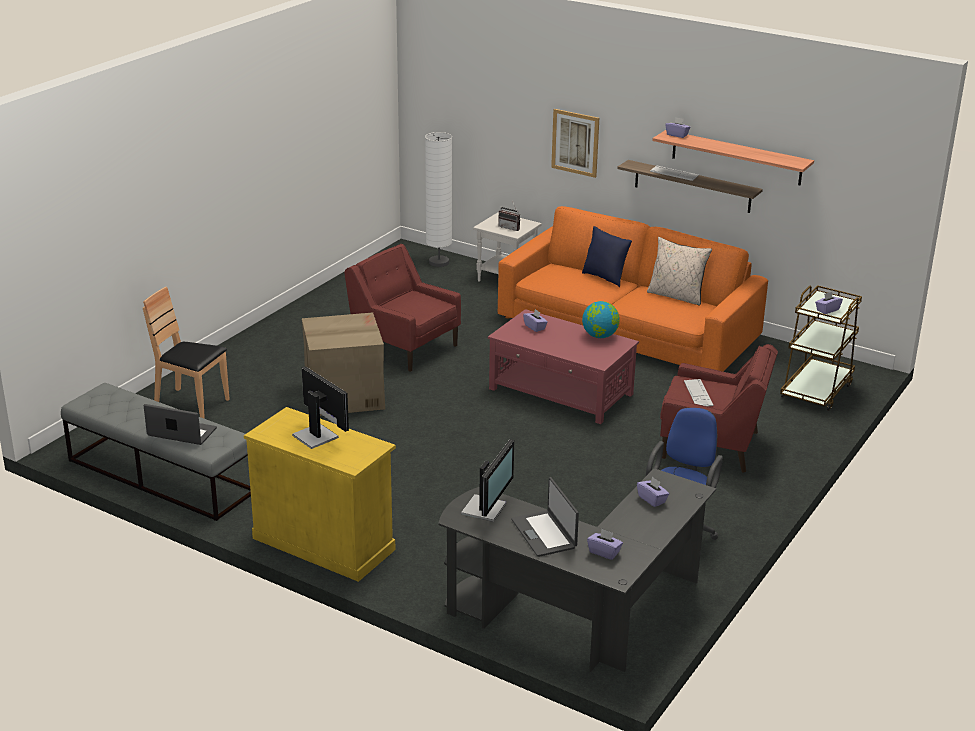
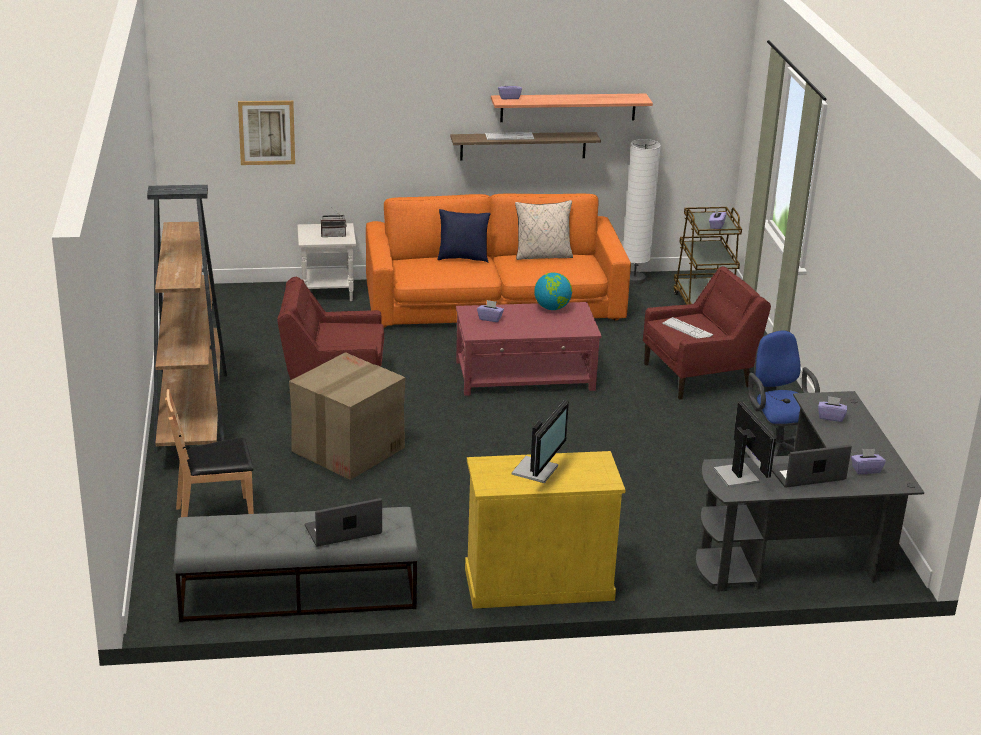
camera: 40 degrees left, 0 degrees up
(285, 329) = (191, 410): none -> brown bookcase
(316, 435) = (537, 470): monitor -> monitor turned 105 degrees clockwise
(439, 262) = (241, 296): white floor lamp -> white floor lamp (634, 279)
(544, 533) = (807, 475): laptop -> laptop turned 135 degrees clockwise
(575, 142) = (388, 129): picture -> picture (266, 132)

